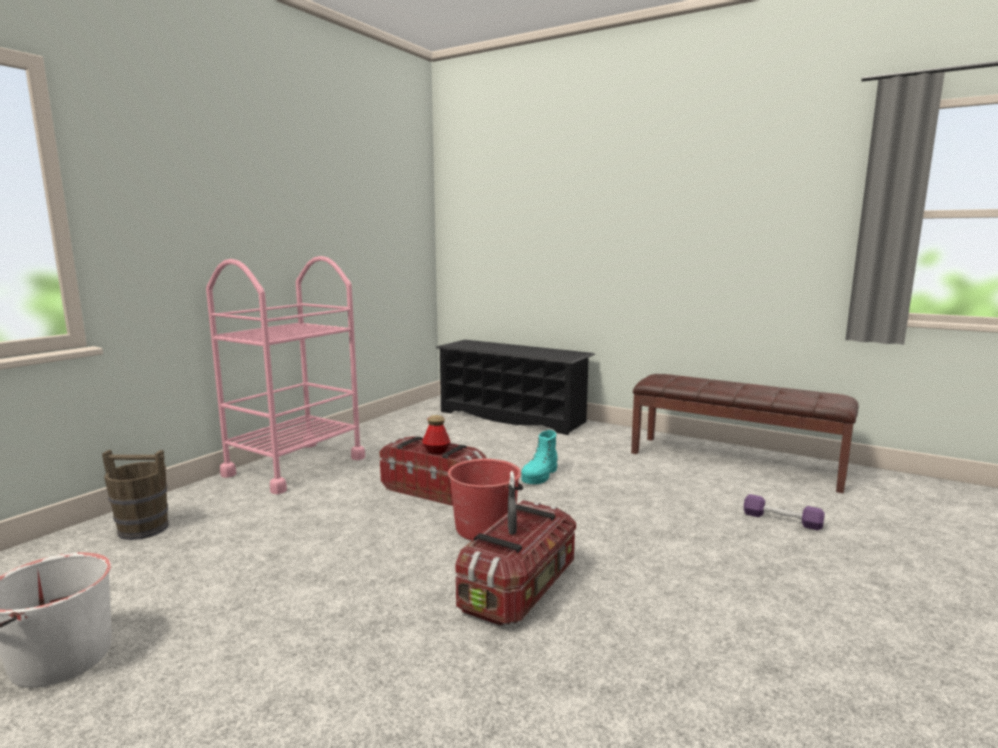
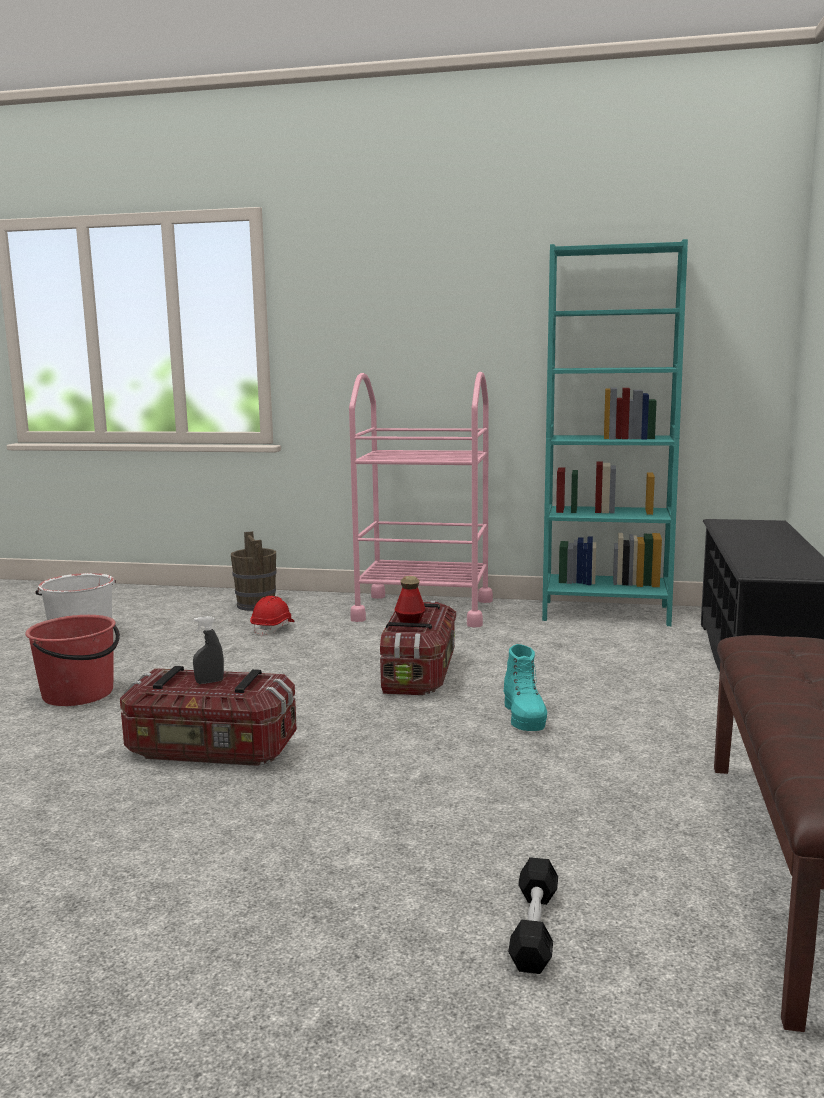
camera: 70 degrees right, 0 degrees up
(238, 529) = (273, 628): none -> red hard hat
(389, 424) = (605, 613): none -> turquoise bookcase
(485, 528) = (338, 713): red bucket -> red bucket (79, 694)
(540, 476) = (524, 717): turquoise boot -> turquoise boot turned 105 degrees counterclockwise
(782, 520) = (534, 929): purple dumbbell -> black dumbbell

